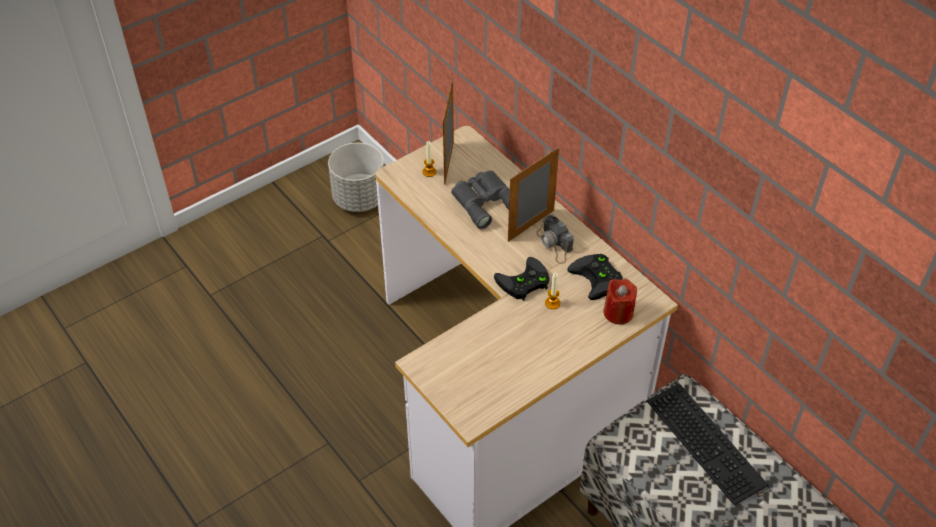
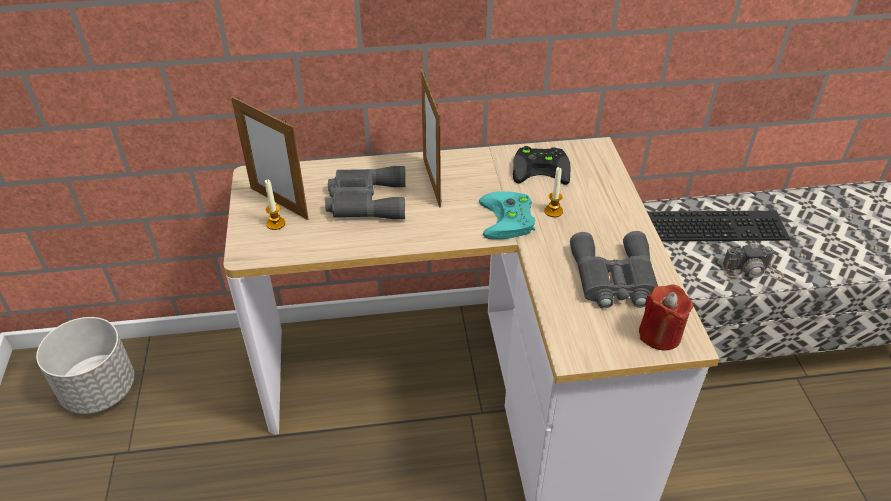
camera: 60 degrees left, 5 degrees down
(504, 361) = (613, 279): none -> grey binoculars
(523, 283) = (509, 220): black game controller -> turquoise game controller
(555, 244) = (472, 177): camera -> camera (752, 270)
(618, 313) = (596, 174): red candle -> red candle (660, 334)

